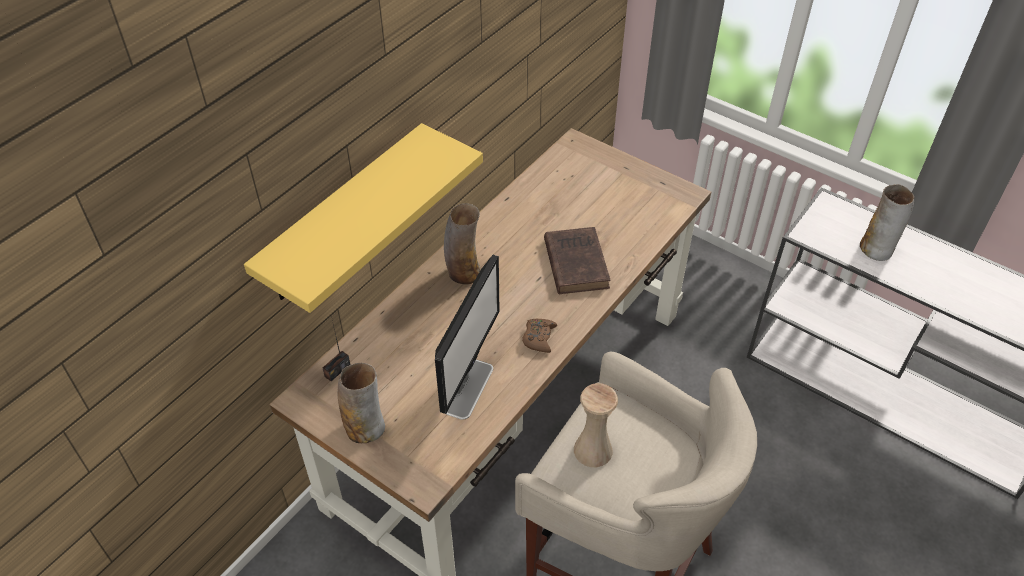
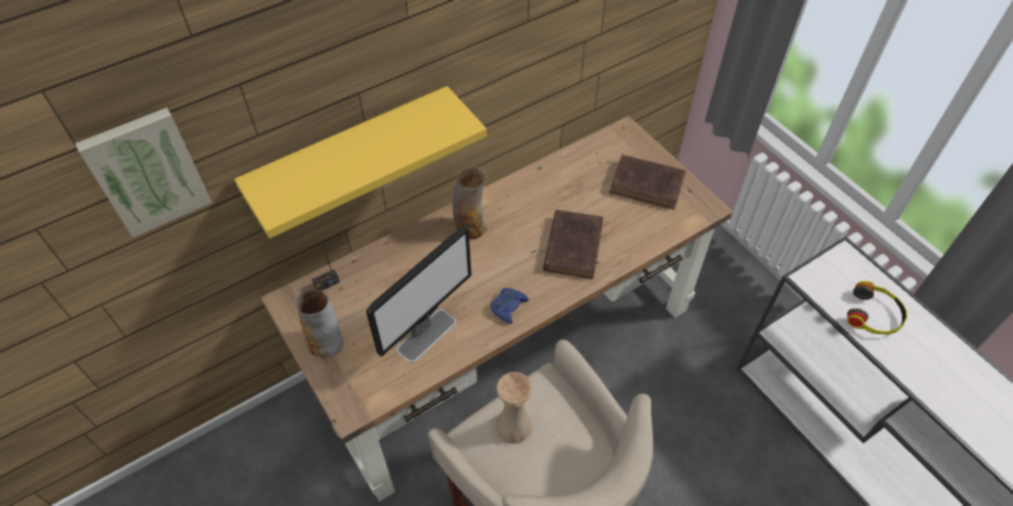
camera: 20 degrees right, 5 degrees up
(167, 270) = (146, 171): none -> picture
(539, 338) = (508, 307): brown game controller -> blue game controller
(622, 188) = (649, 185): none -> brown book
(877, 249) = (874, 315): vase -> headphones

